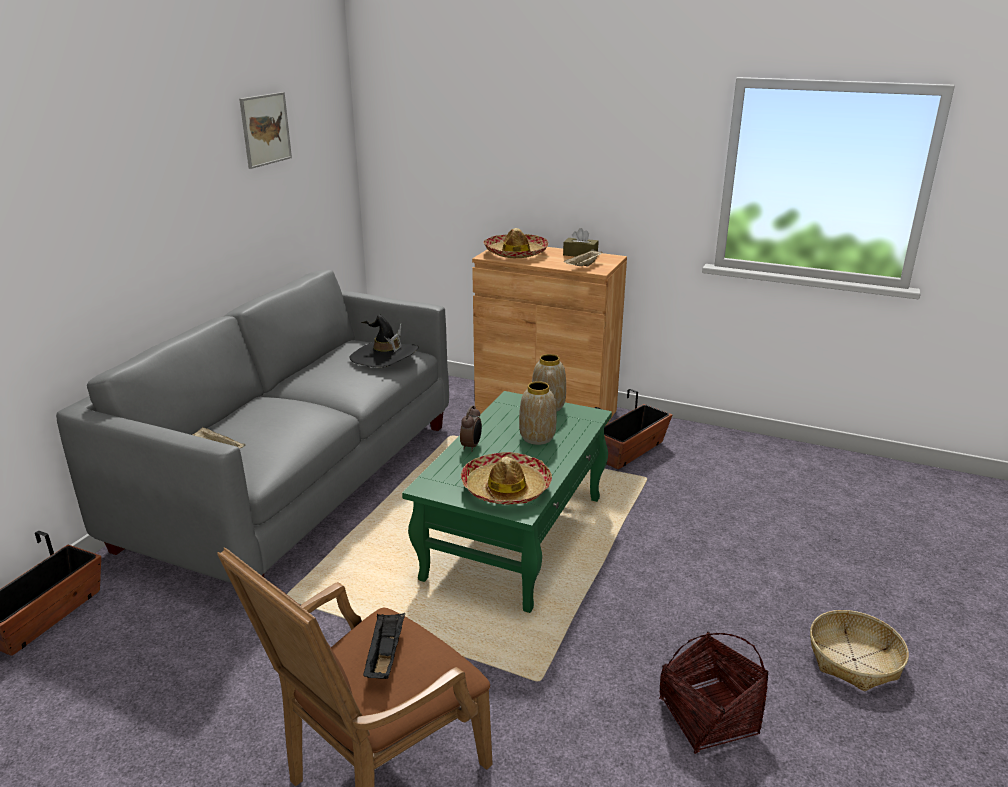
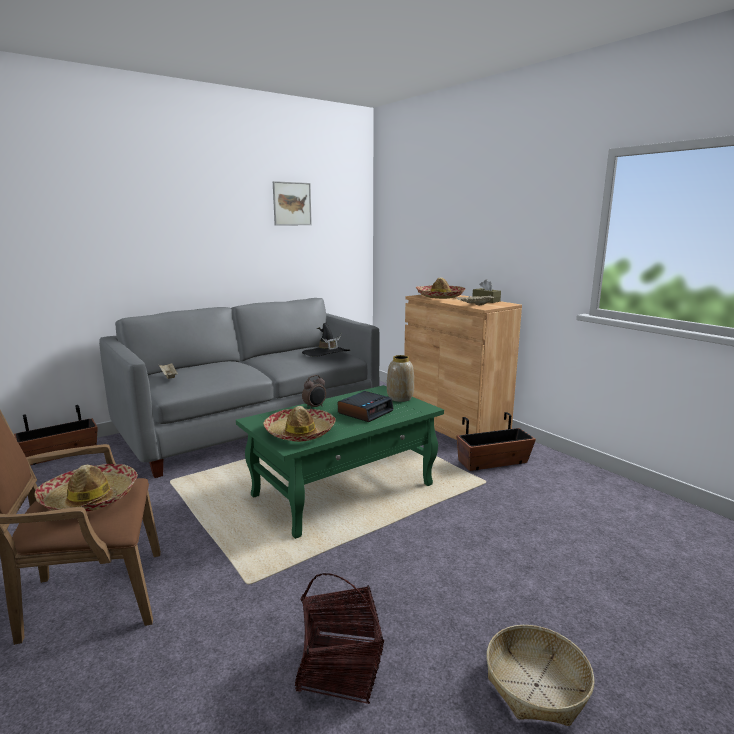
camera: 30 degrees right, 10 degrees down
(385, 655) = (90, 498): black tray -> hat
(537, 437) = (365, 412): vase -> alarm clock

